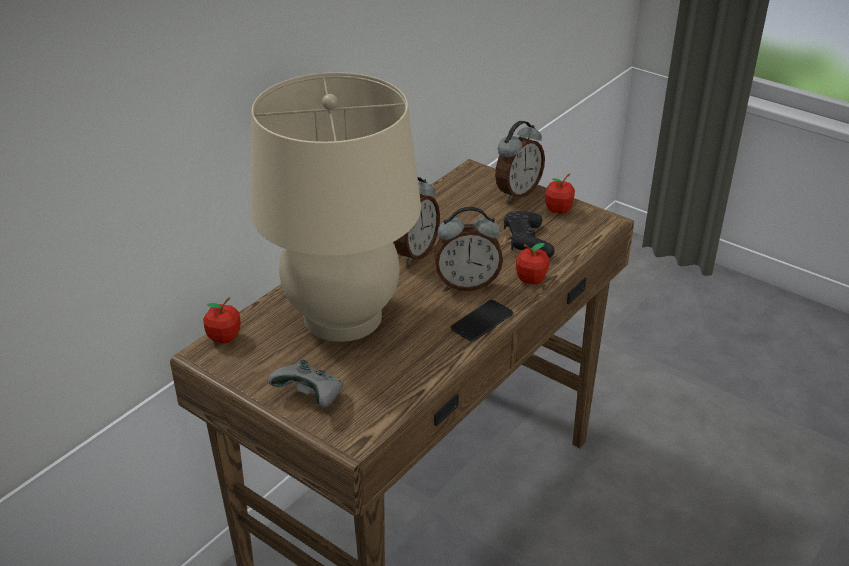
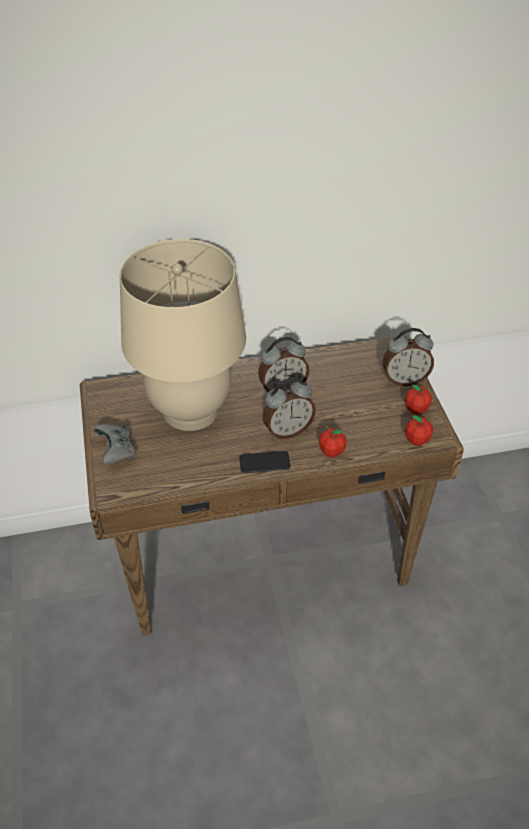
camera: 40 degrees right, 10 degrees up
(224, 338) = (117, 386): apple -> apple (417, 440)
(467, 284) = (287, 430): alarm clock -> alarm clock turned 60 degrees counterclockwise
(527, 242) = (363, 422): black game controller -> none

